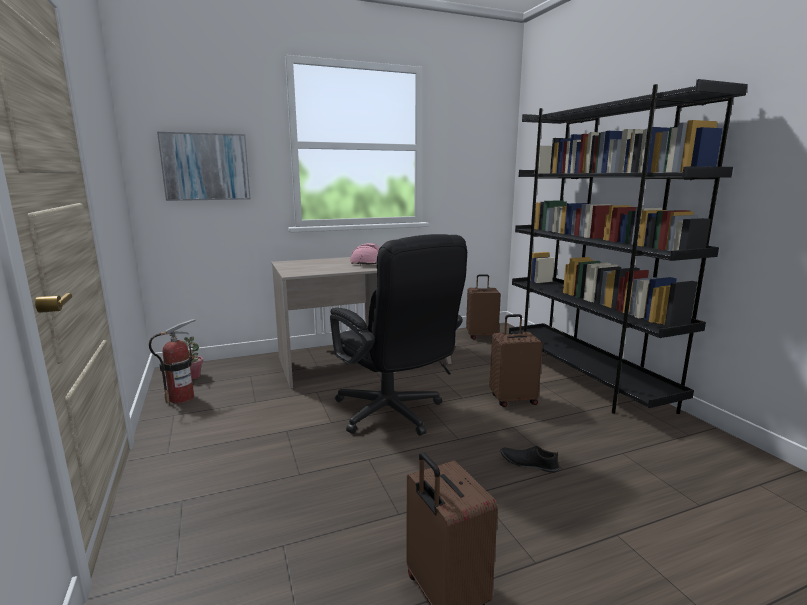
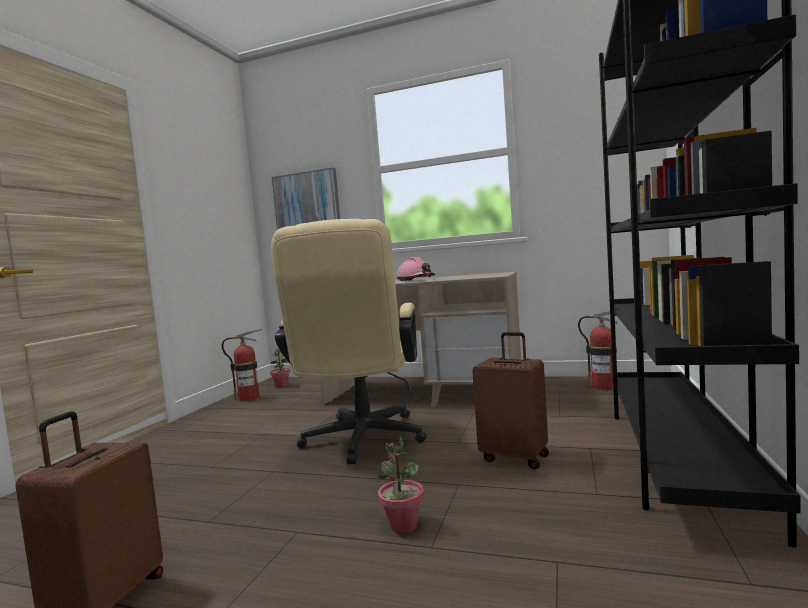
camera: 40 degrees right, 10 degrees down
(394, 415) = (361, 442): black office chair -> beige office chair
(482, 336) = (604, 387): brown suitcase -> fire extinguisher
(528, 463) = (403, 525): black shoe -> potted plant

